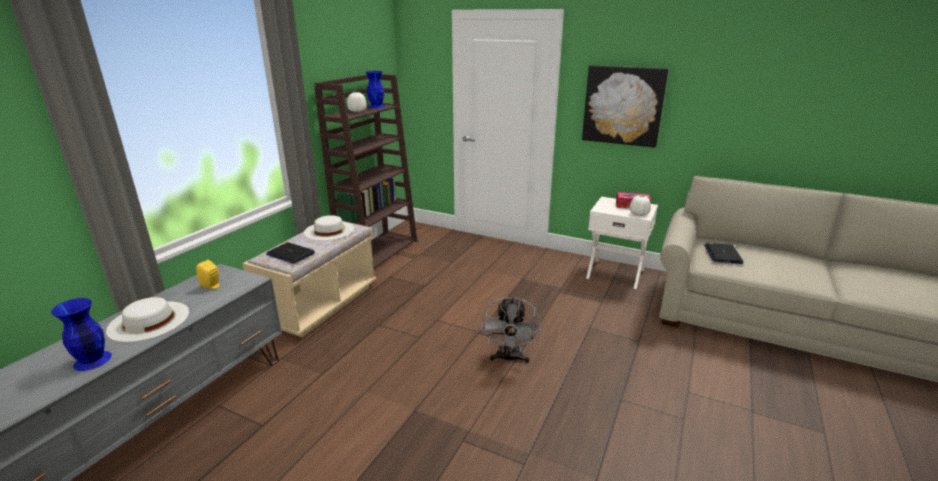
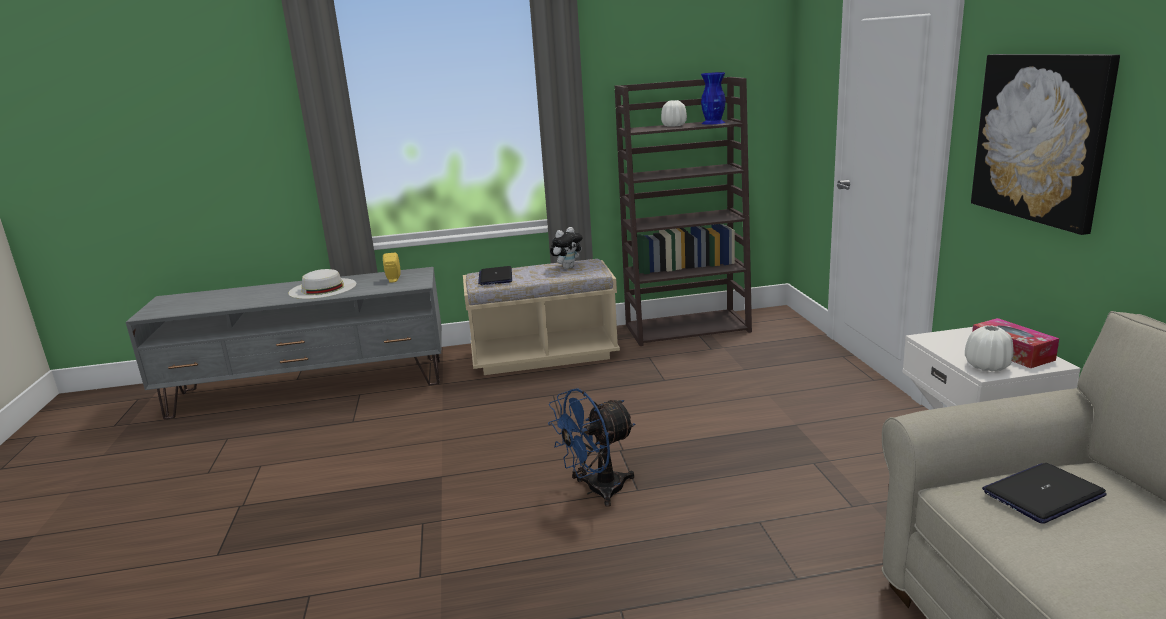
camera: 55 degrees right, 5 degrees down
(91, 361) = (260, 299): blue vase -> none
(329, 230) = (567, 267): white hat -> plush toy
(509, 358) = (597, 491): grey fan -> blue fan

